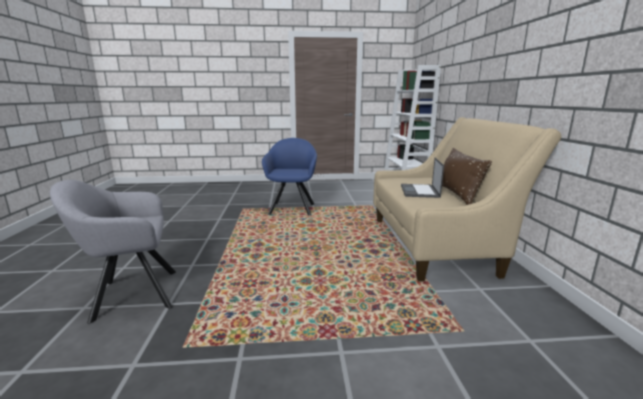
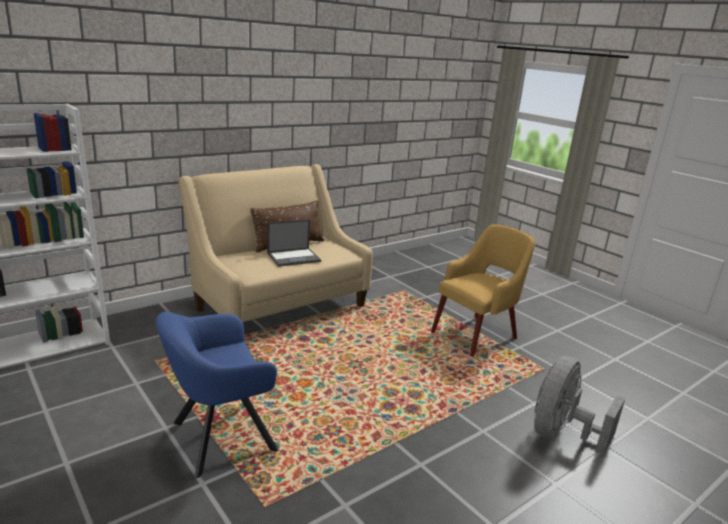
camera: 125 degrees left, 5 degrees up
(130, 295) = (561, 434): grey armchair -> grey fan
(299, 335) = (476, 335): none -> yellow armchair

